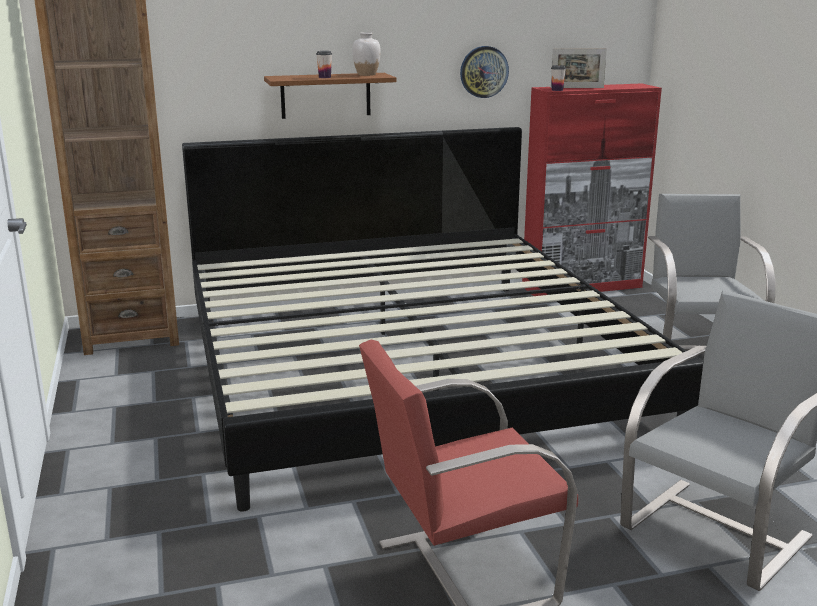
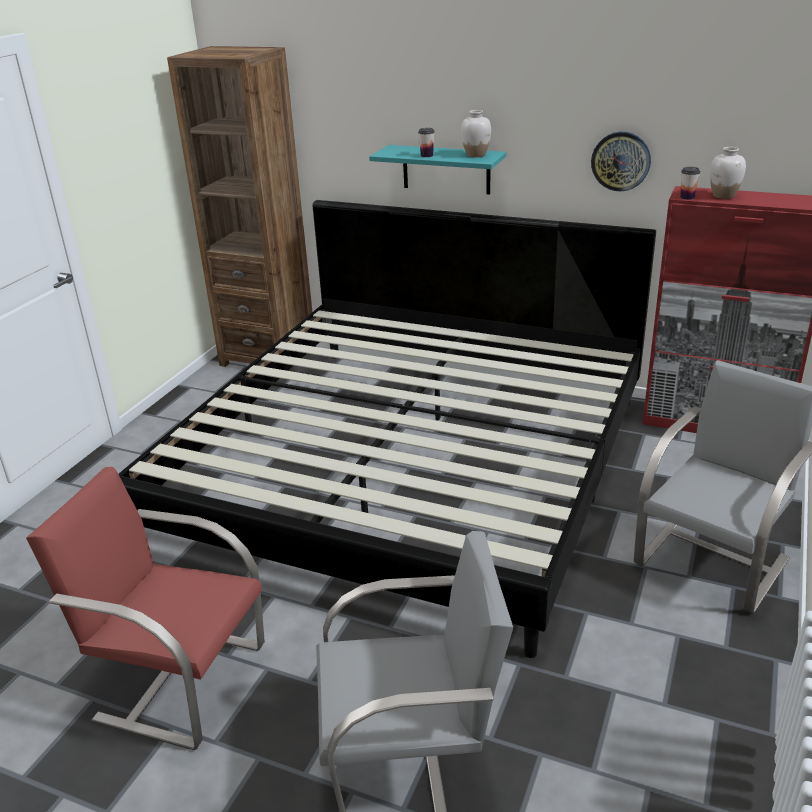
camera: 40 degrees right, 10 degrees up
(325, 95) = (446, 169): brown shelf -> turquoise shelf
(577, 87) = (724, 196): picture frame -> white vase

